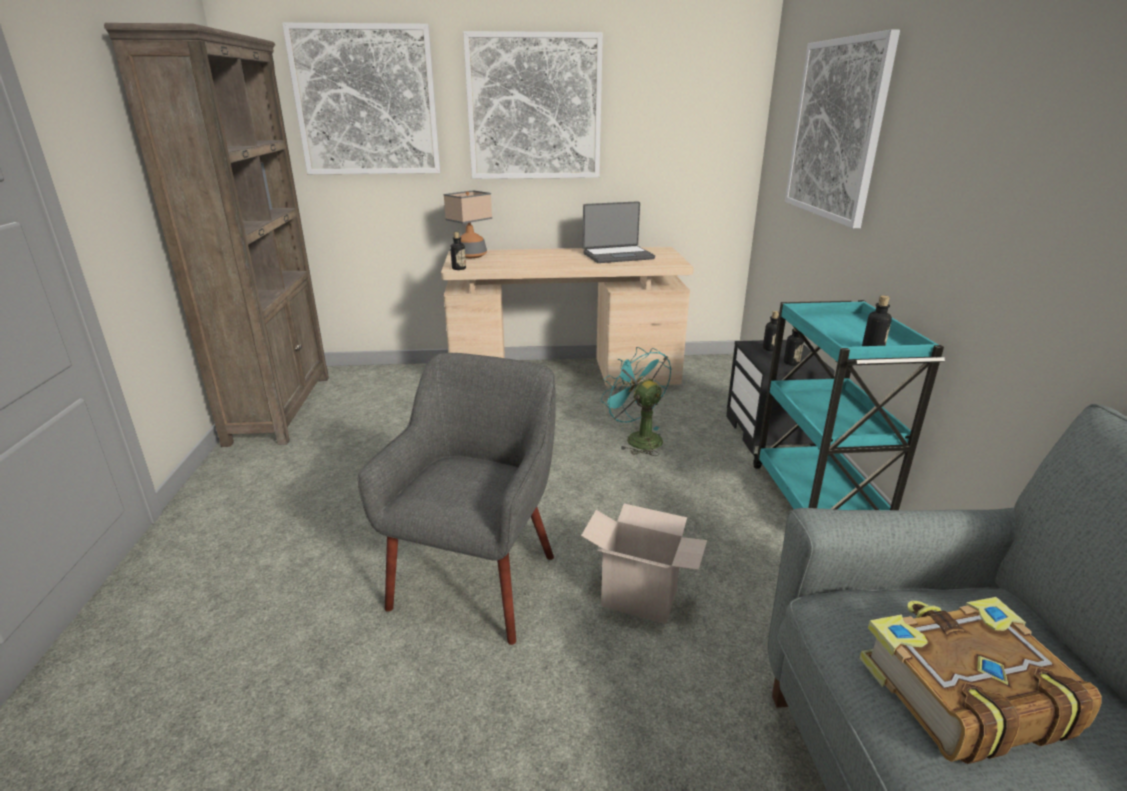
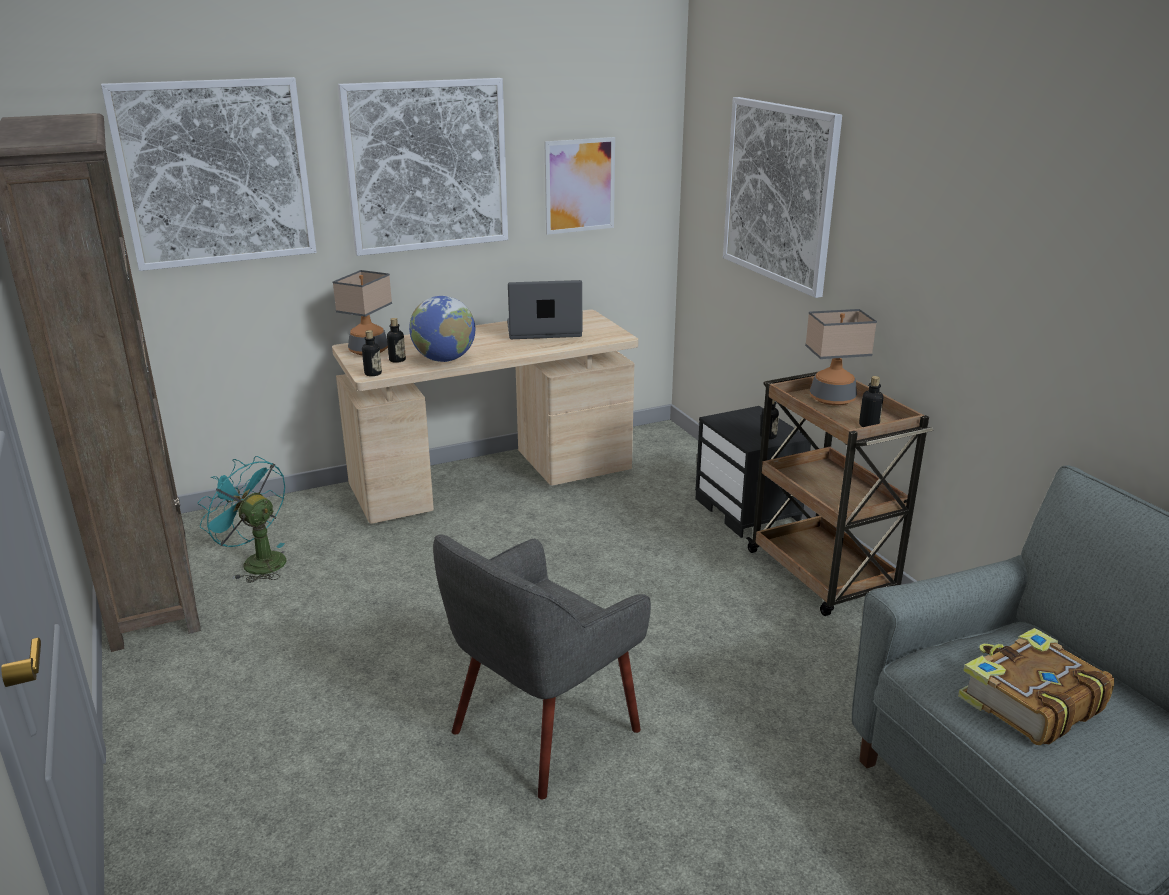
camera: 20 degrees left, 0 degrees up
(477, 580) = (542, 730): grey armchair -> grey armchair turned 135 degrees counterclockwise
(521, 265) = (444, 359): none -> globe
(617, 256) = (544, 331): laptop -> laptop turned 150 degrees counterclockwise
(637, 438) = (617, 542): turquoise fan -> turquoise fan (256, 562)
(642, 598) = (710, 706): cardboard box -> none
(668, 135) = (579, 185): none -> picture
(770, 349) = (739, 422): bottle -> bottle (397, 360)
(817, 501) = (822, 575): turquoise cart -> brown cart
(845, 324) = (832, 399): none -> table lamp

